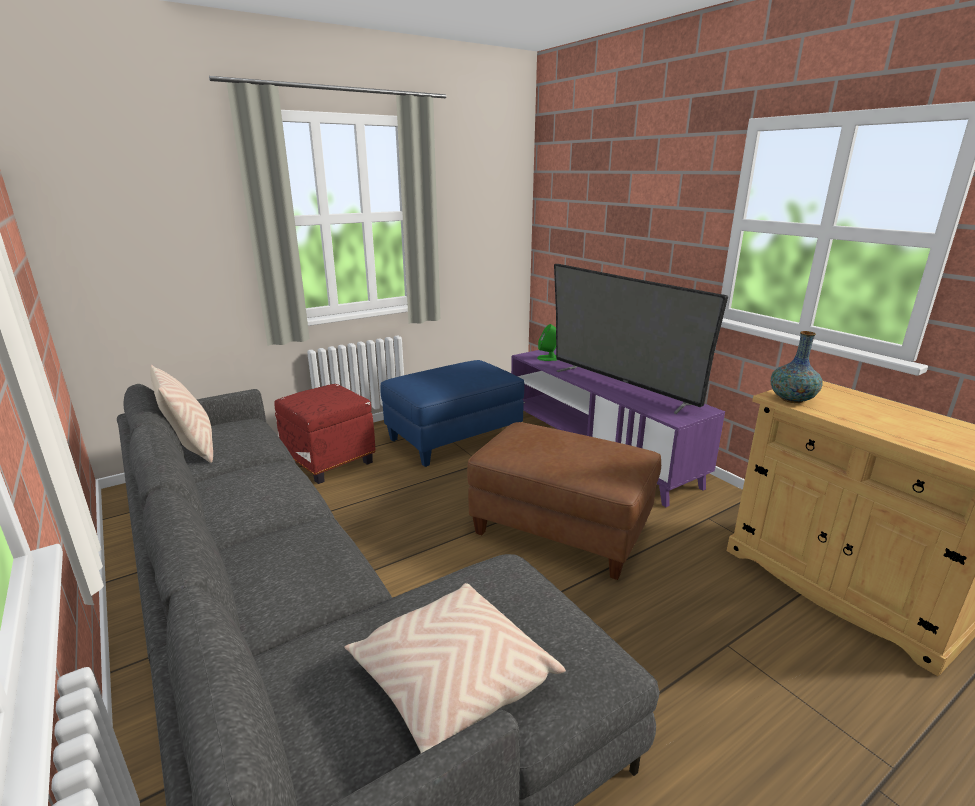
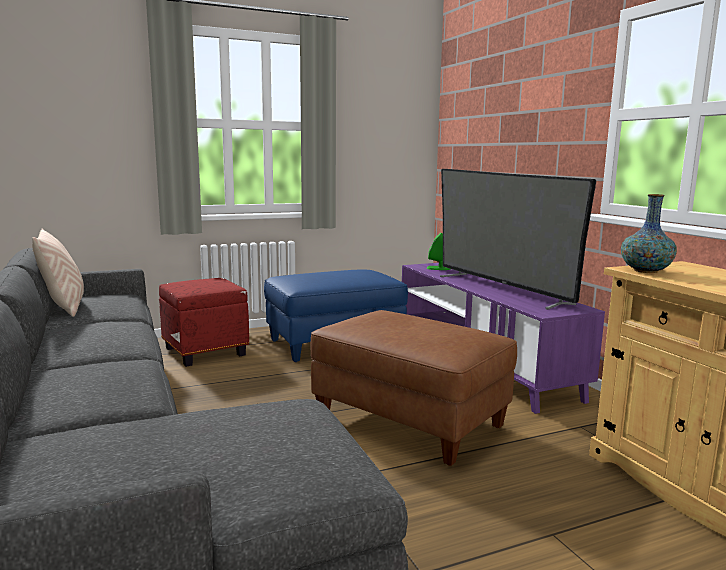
camera: 10 degrees right, 10 degrees down
(452, 682) = (183, 469): beige pillow -> none

